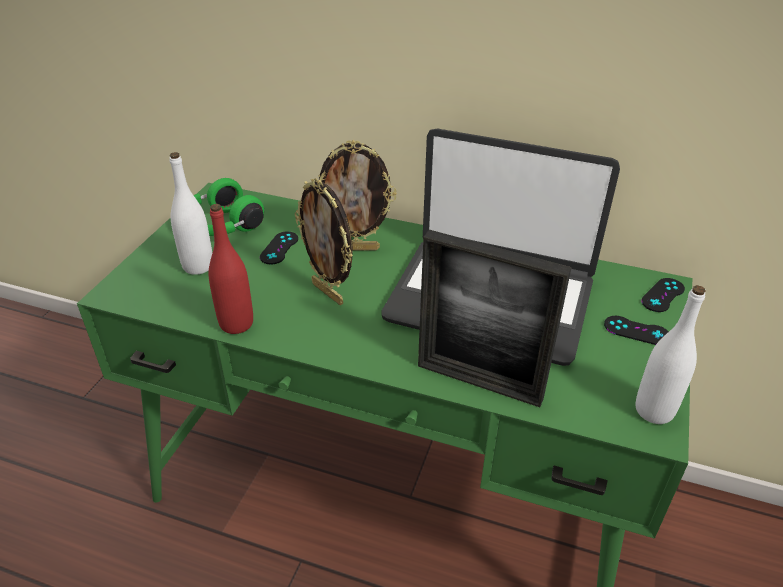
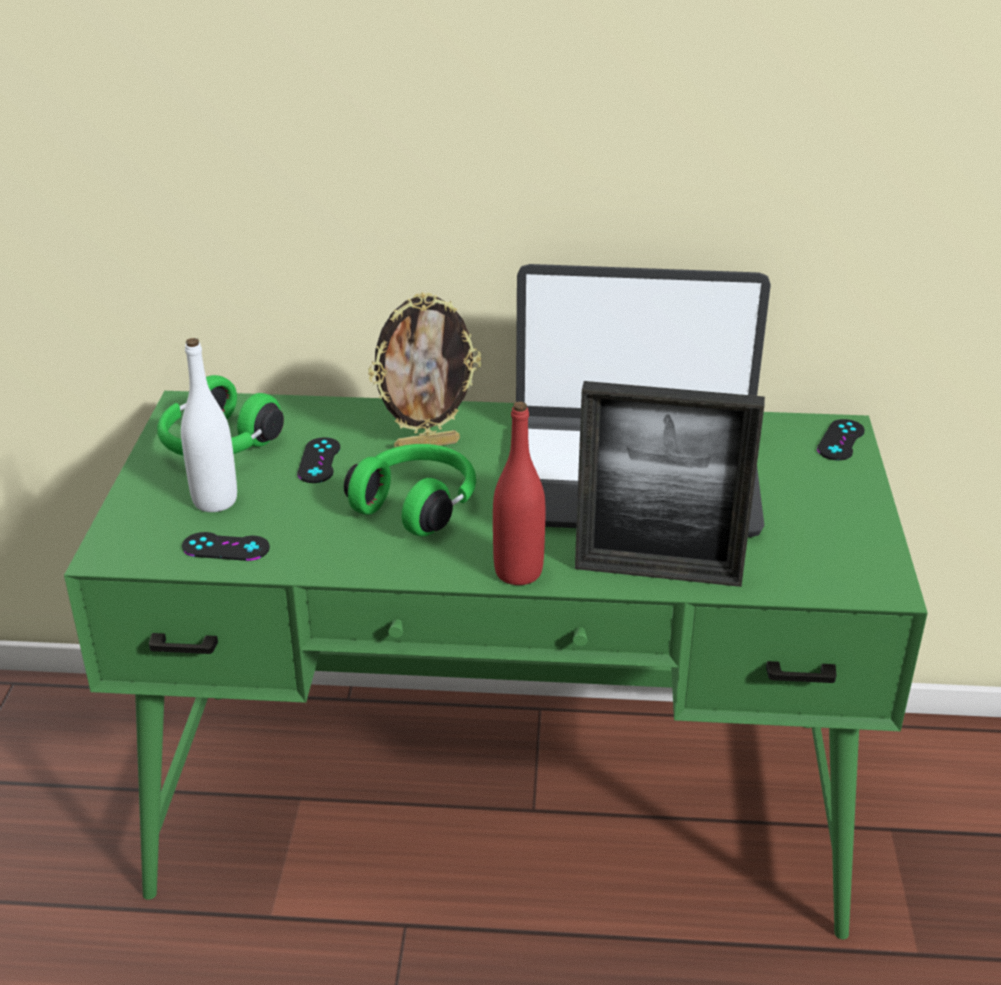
camera: 15 degrees left, 5 degrees down
(236, 323) = (310, 561): red bottle -> red bottle (518, 572)
(329, 293) = (417, 504): picture frame -> green headphones
(636, 331) = (823, 485): black game controller -> black game controller (226, 547)
(654, 410) = (873, 566): white bottle -> none

